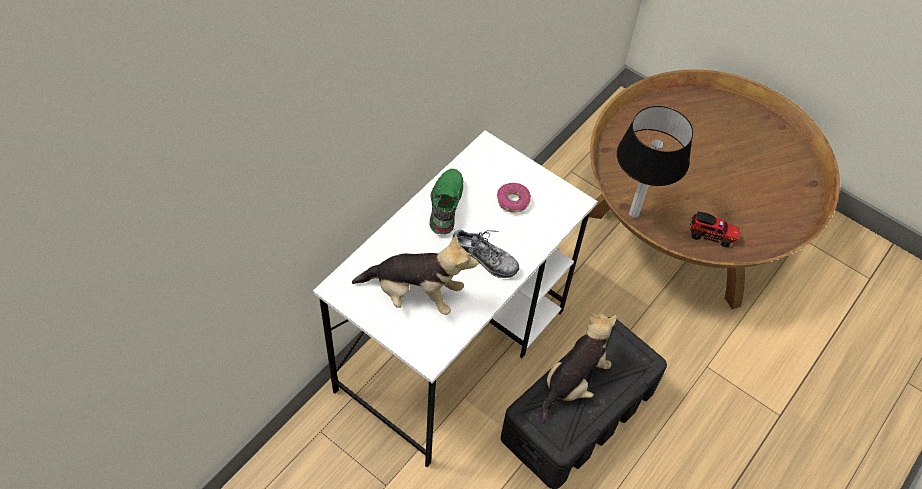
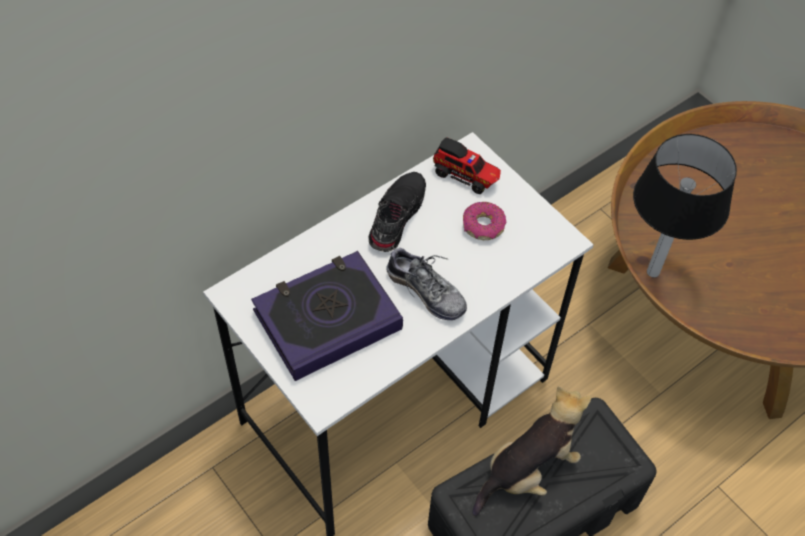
camera: 15 degrees right, 0 degrees up
(415, 294) = (327, 319): plush toy -> book
(444, 205) = (395, 216): green shoe -> black shoe
(712, 235) = (750, 317): toy truck -> toy truck (466, 176)

